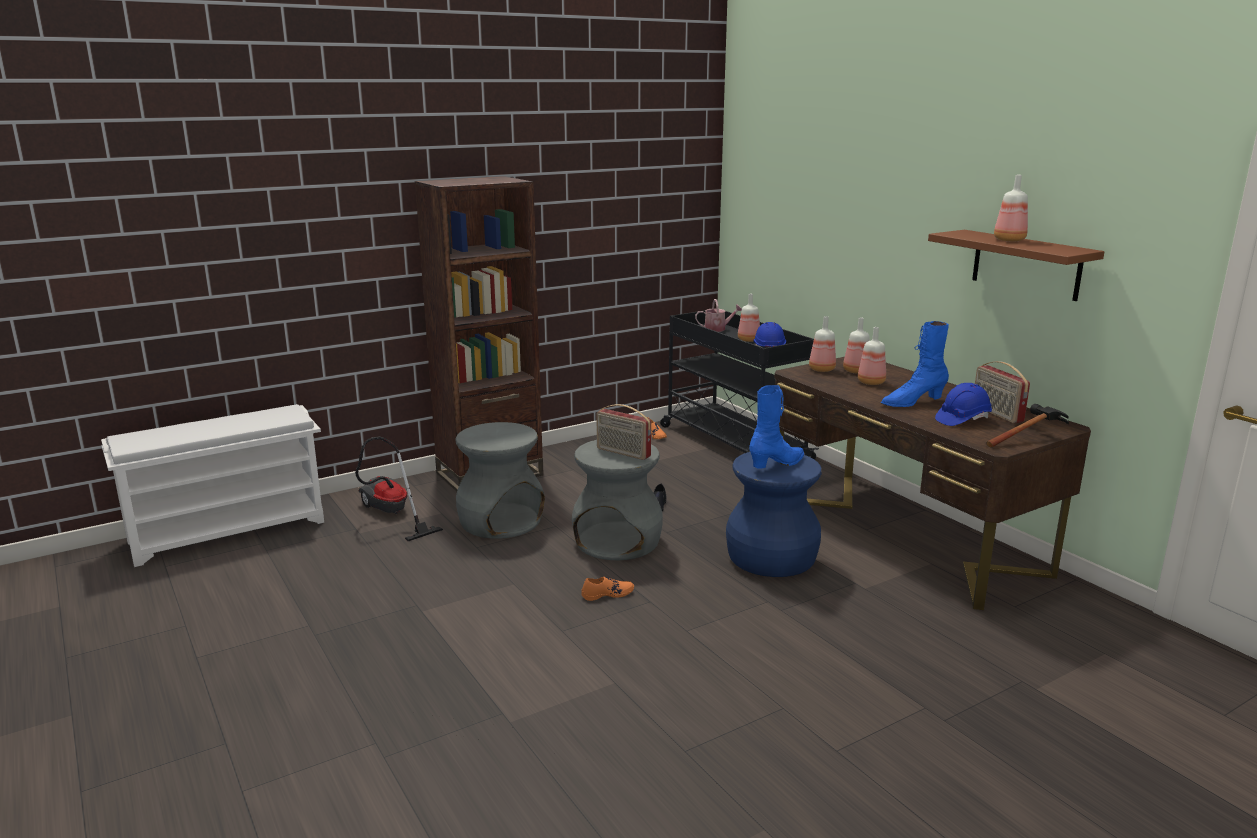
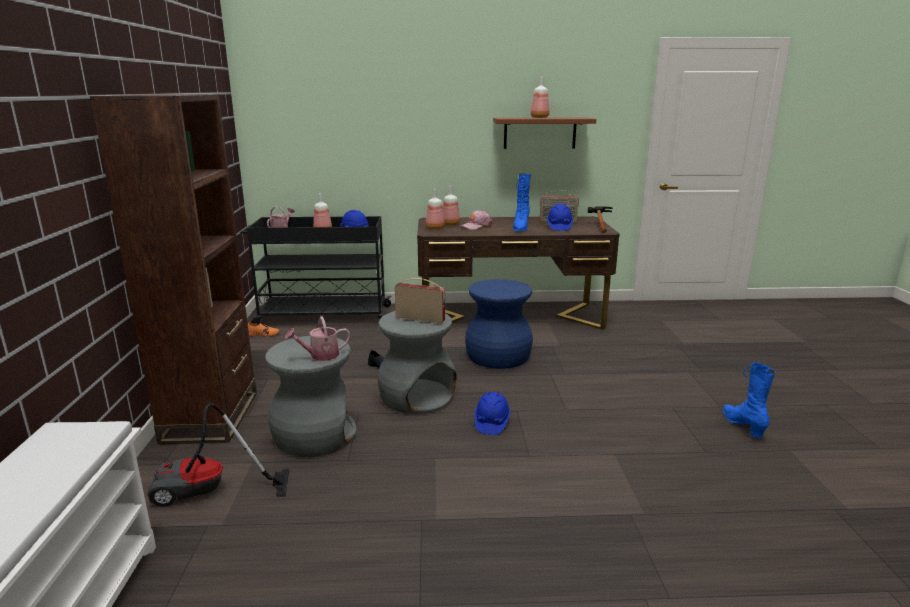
camera: 60 degrees left, 0 degrees up
(491, 441) = (320, 355): none -> watering can
(607, 594) = (491, 422): orange shoe -> blue hard hat
(623, 453) = (420, 319): radio -> radio turned 135 degrees counterclockwise
(777, 464) = (499, 287): blue boot -> blue boot (743, 426)
(872, 383) = (476, 226): bottle -> pink cap

